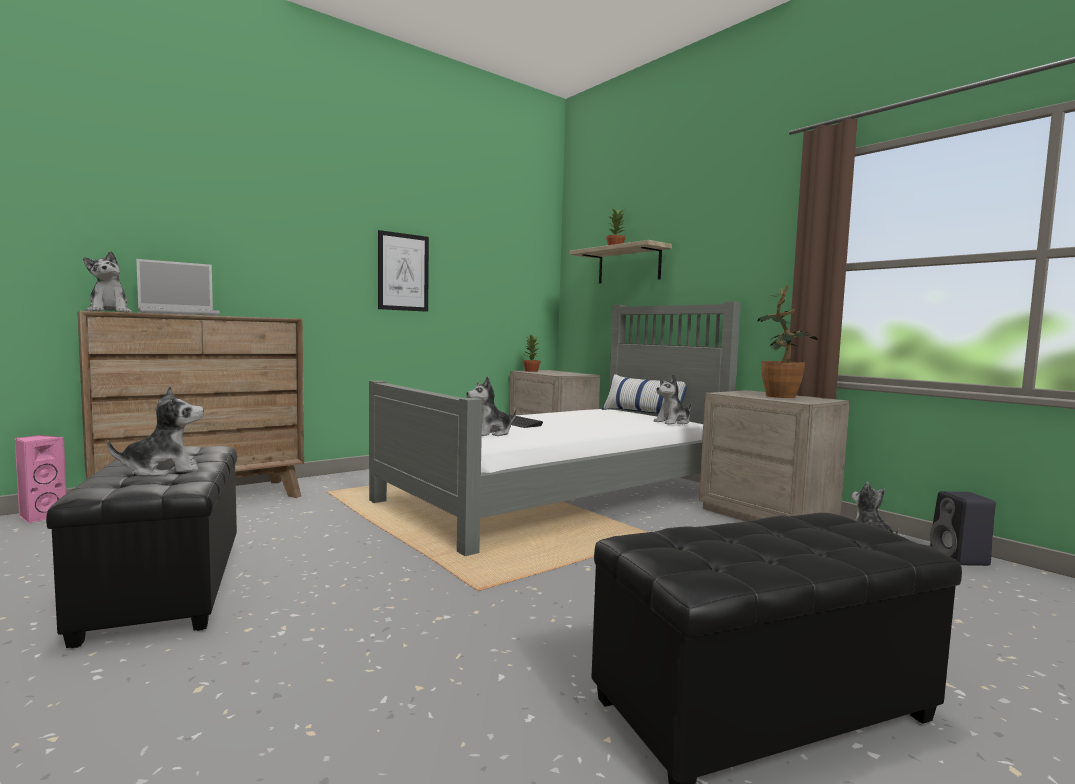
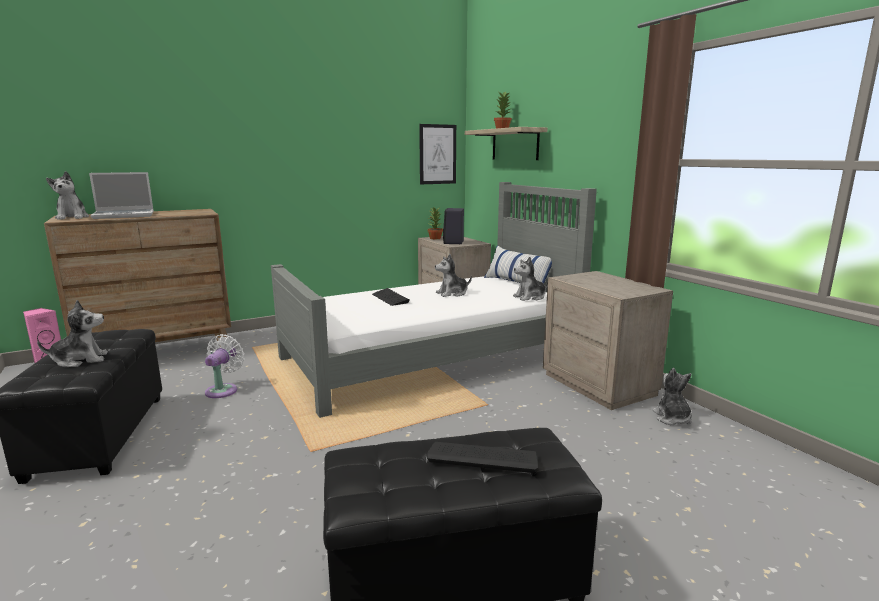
camera: 10 degrees right, 10 degrees up
(316, 534) = (223, 390): none -> white fan
(403, 272) = (315, 160): picture -> picture (437, 154)
(490, 433) = (356, 313): plush toy -> plush toy (452, 293)
(781, 396) = (614, 282): potted plant -> none
(799, 534) = (482, 457): none -> keyboard
(960, 559) = (745, 442): black speaker -> black speaker (453, 243)

